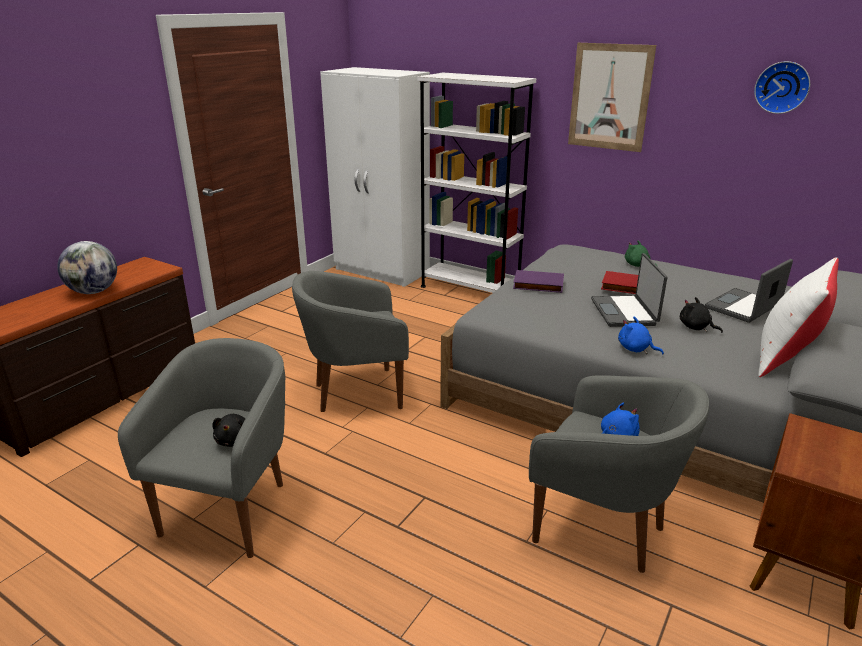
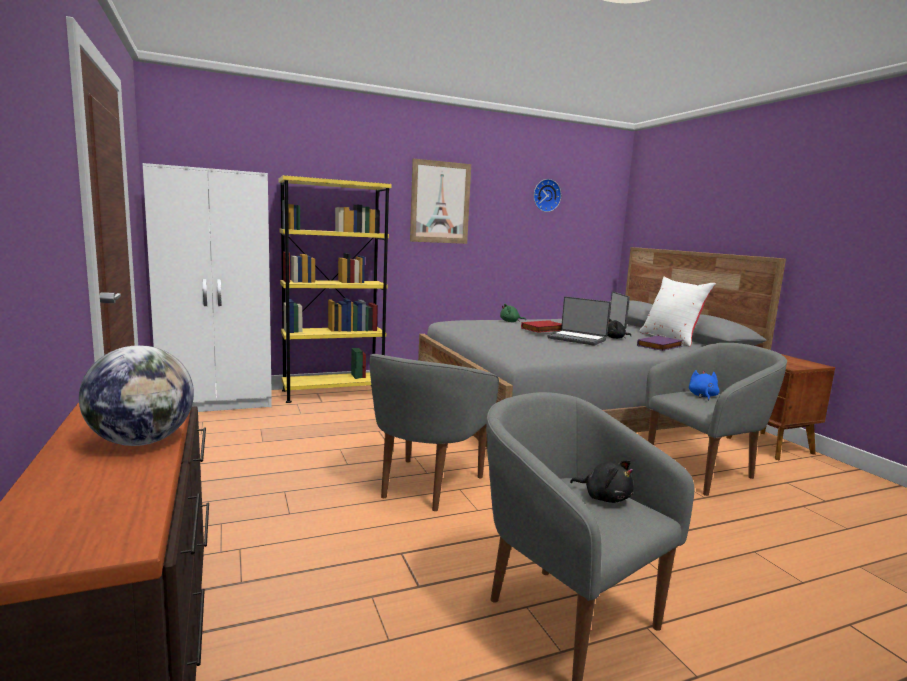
camera: 55 degrees left, 15 degrees down
(470, 289) = (333, 393): white bookcase -> yellow bookcase
(538, 285) = (502, 338): purple book -> purple book (660, 346)
(635, 349) = (630, 351): blue plush toy -> none

